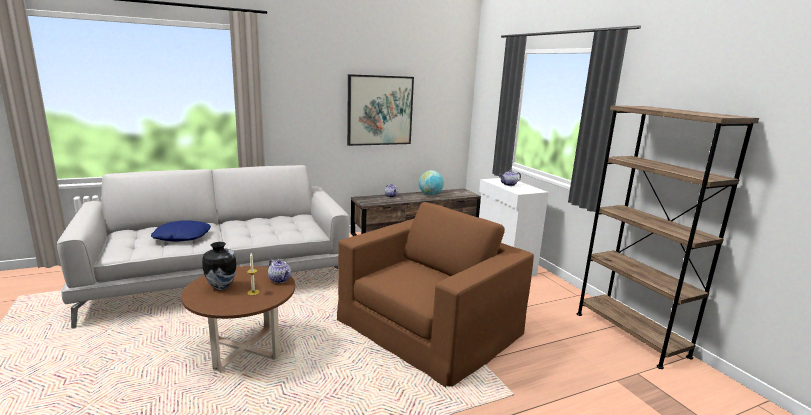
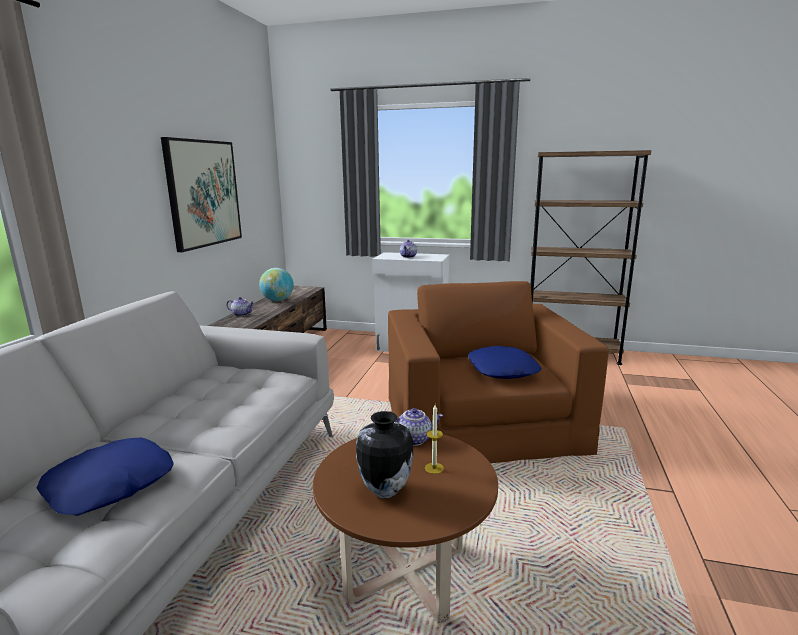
camera: 50 degrees left, 0 degrees up
(421, 283) = (503, 370): none -> blue pillow

